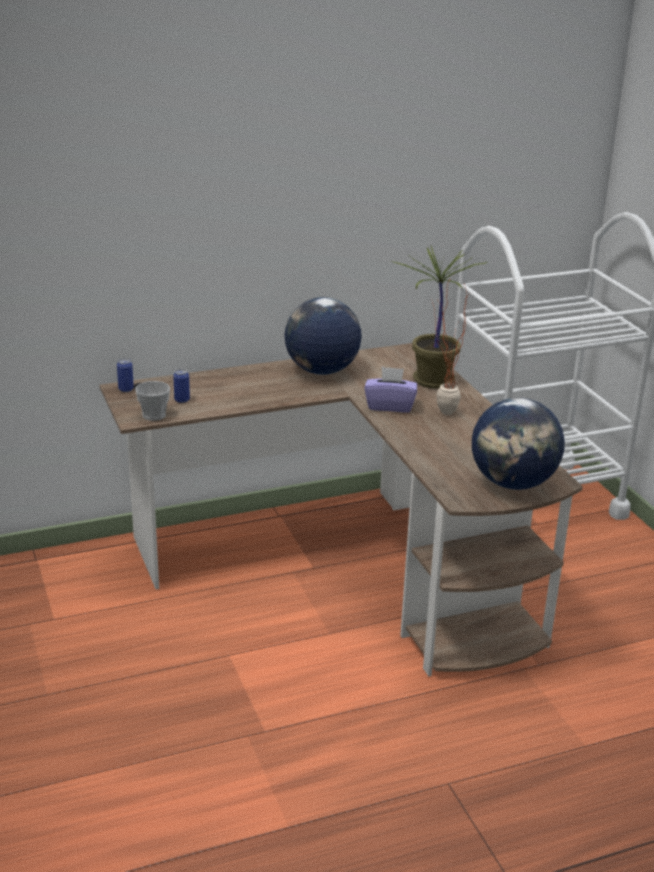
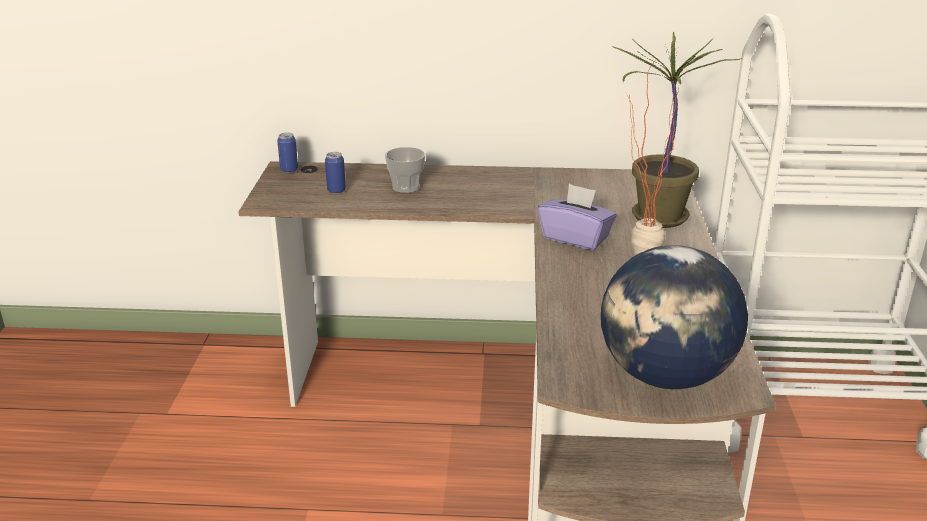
camera: 25 degrees right, 0 degrees up
(154, 415) = (289, 201): cup -> cup (406, 187)
(321, 371) = (526, 184): globe -> none

